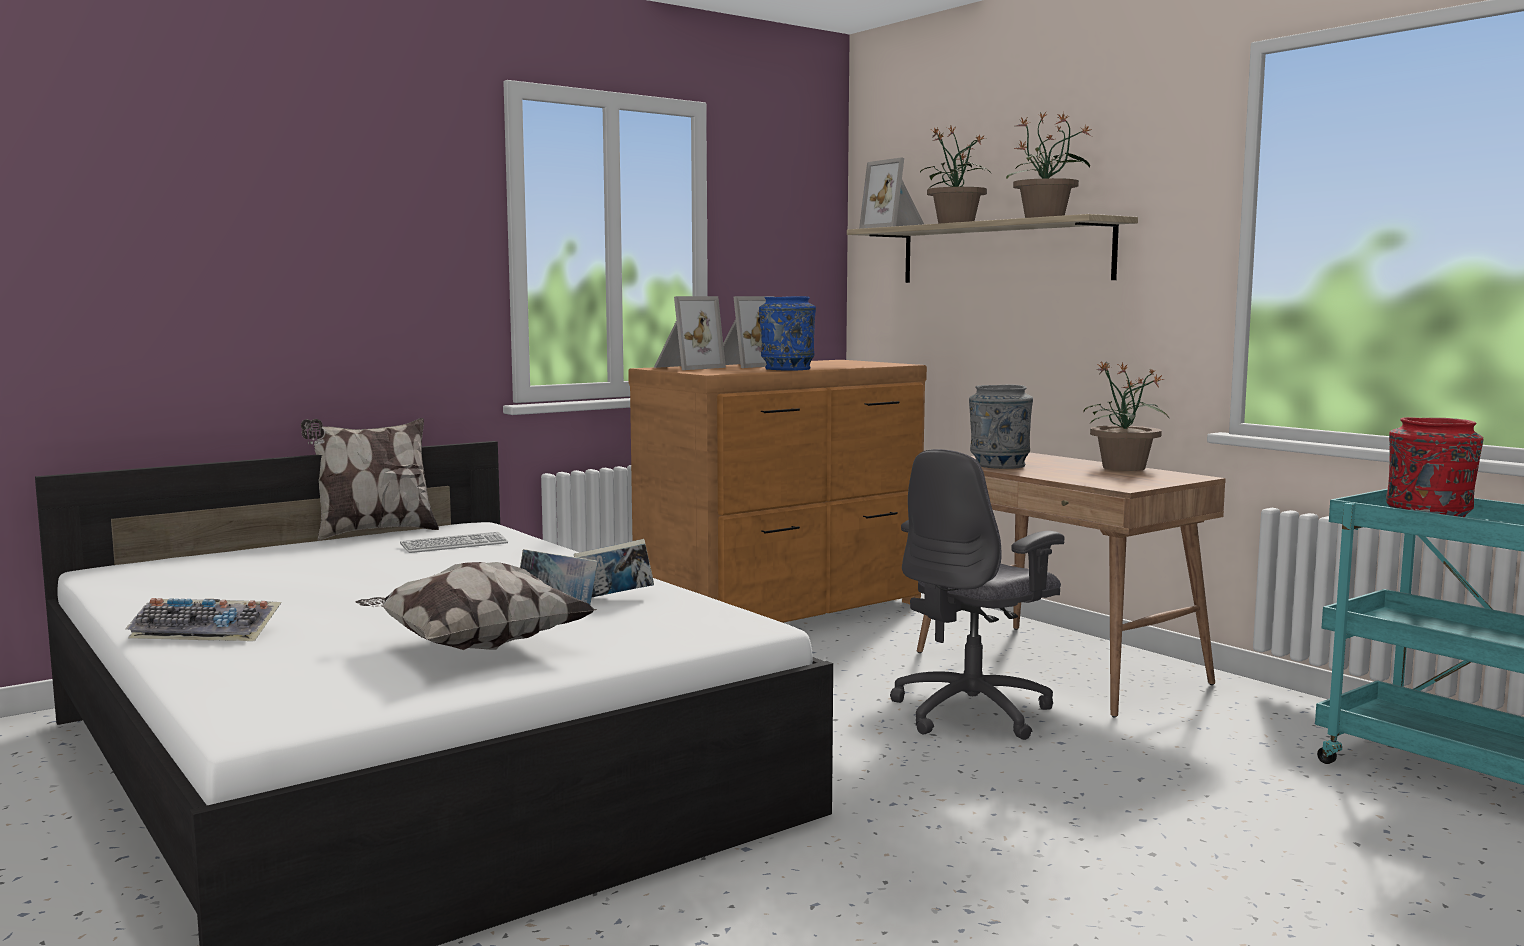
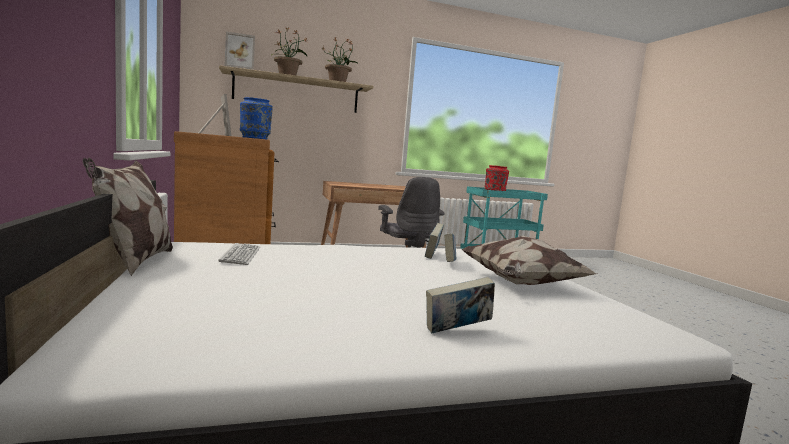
camera: 70 degrees left, 0 degrees up
(208, 631) = (457, 331): keyboard -> book
(686, 367) = (204, 133): picture frame -> none
(999, 465) = (358, 185): grey vase -> none
(1123, 468) = (384, 185): potted plant -> none

